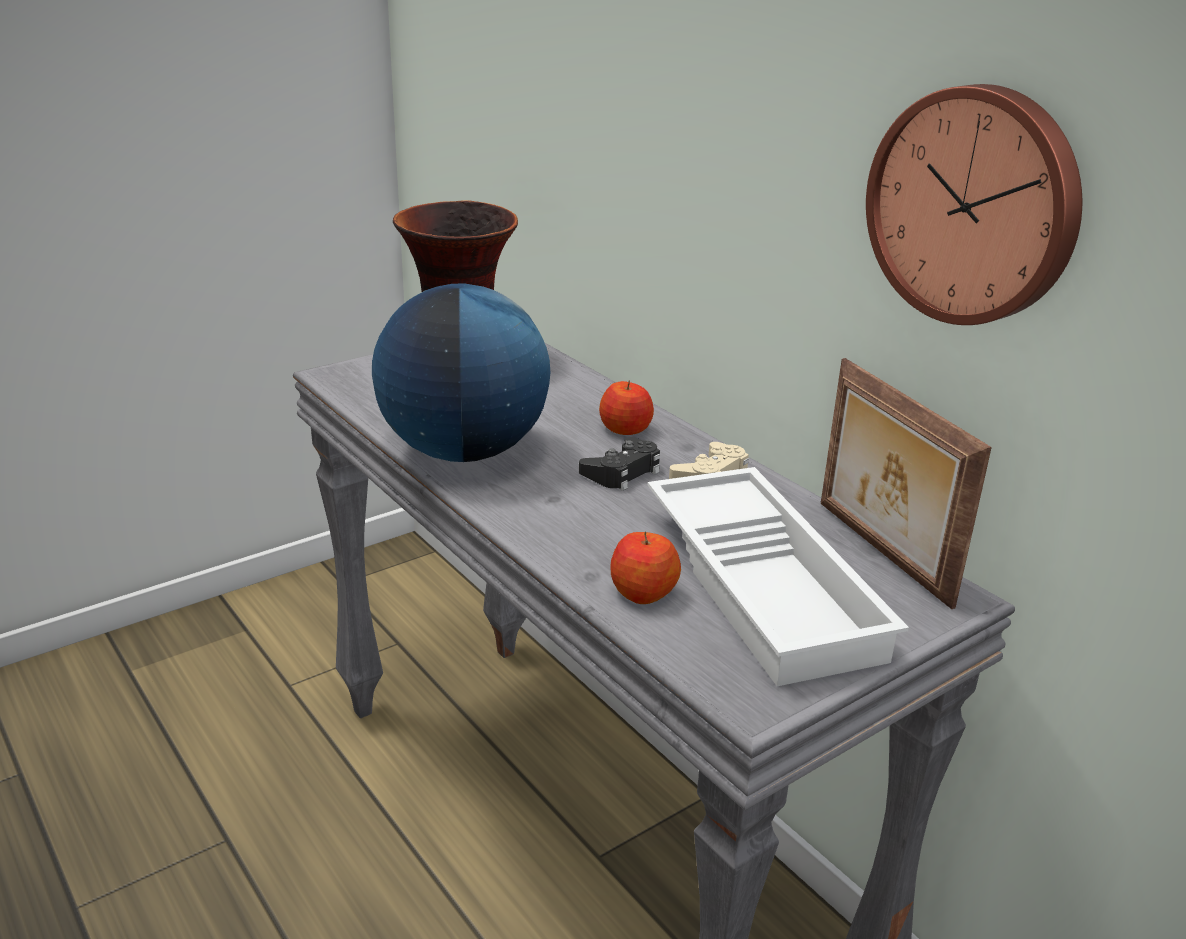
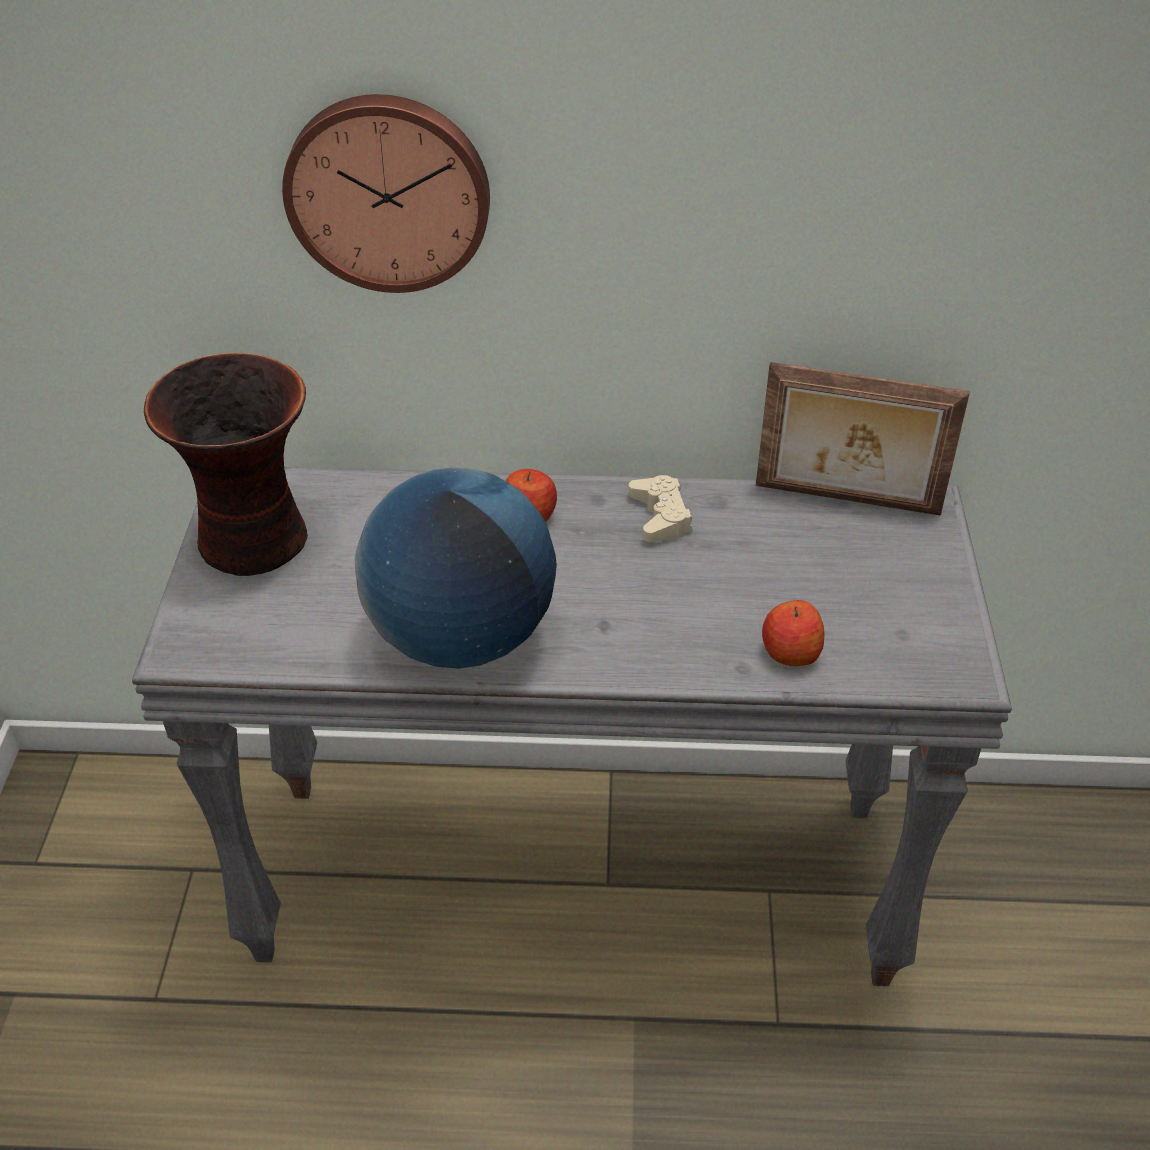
camera: 50 degrees left, 15 degrees up
(622, 472) = (601, 560): black game controller -> none
(766, 584) = (837, 582): white tray -> none
(975, 205) = (877, 203): wall clock -> wall clock (388, 191)

